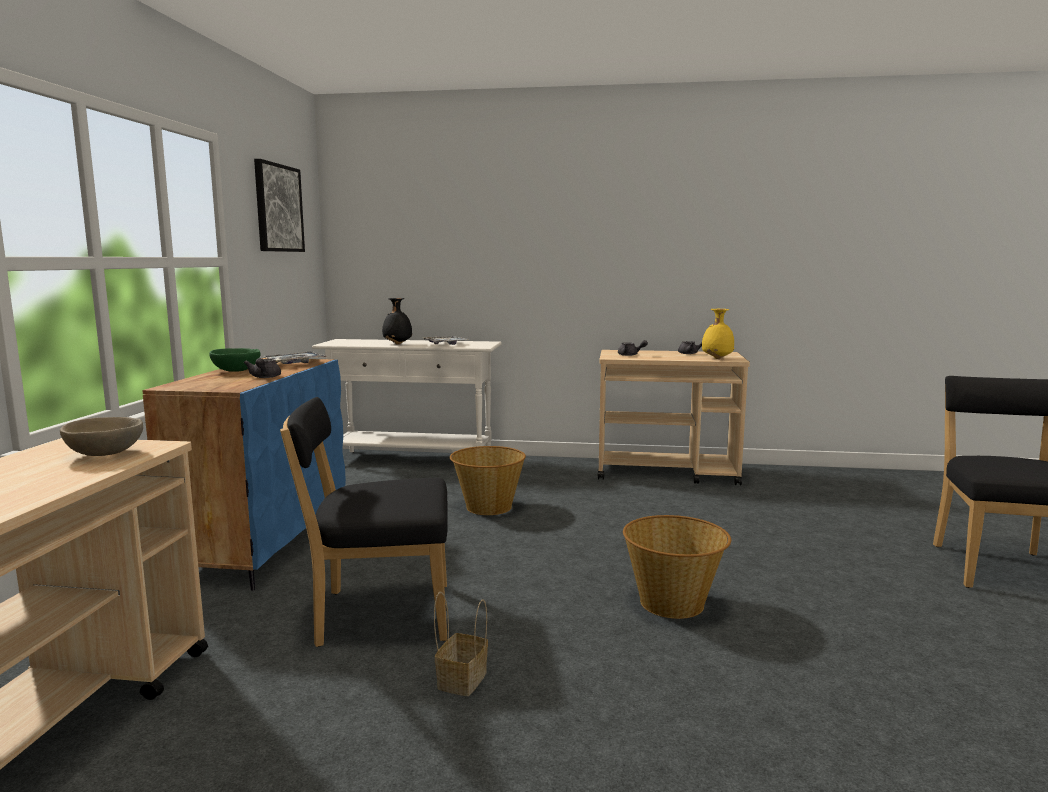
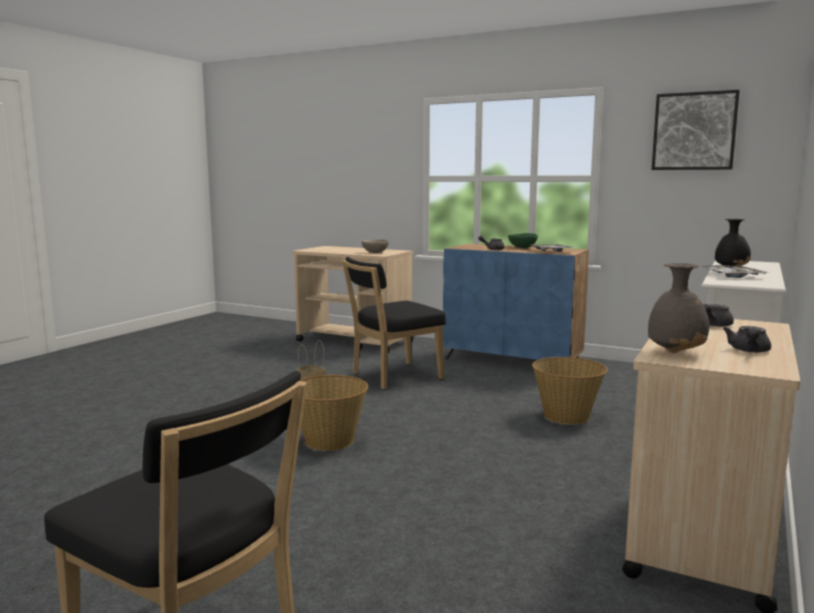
camera: 110 degrees right, 0 degrees up
(377, 615) = (393, 377): black chair -> black chair turned 135 degrees counterclockwise
(716, 358) = (676, 352): yellow vase -> grey vase

